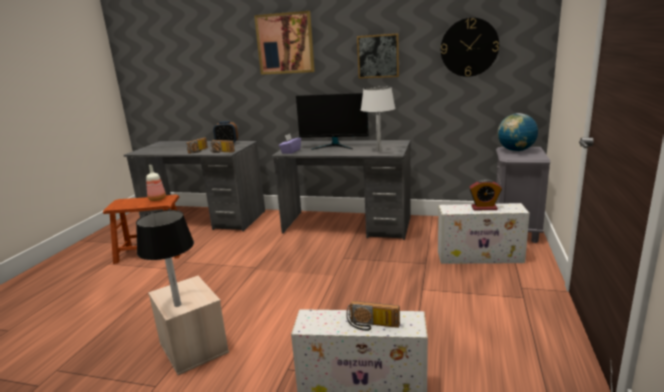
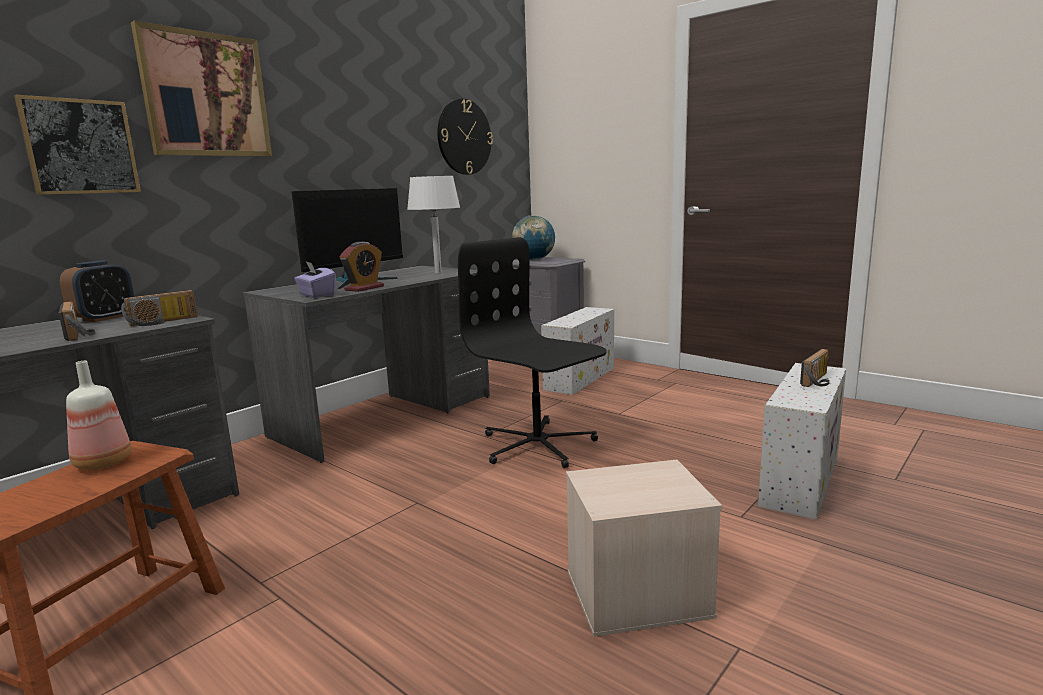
camera: 65 degrees left, 5 degrees down
(178, 305) = (672, 492): black table lamp -> none
(342, 276) = (537, 445): none -> black office chair
(378, 56) = (366, 138): picture -> picture (80, 147)
(484, 208) = (580, 315): alarm clock -> alarm clock (364, 288)

